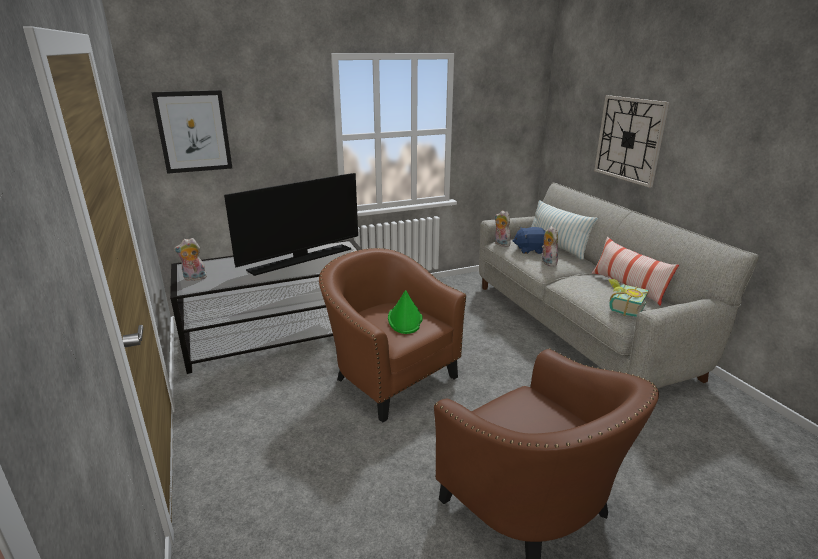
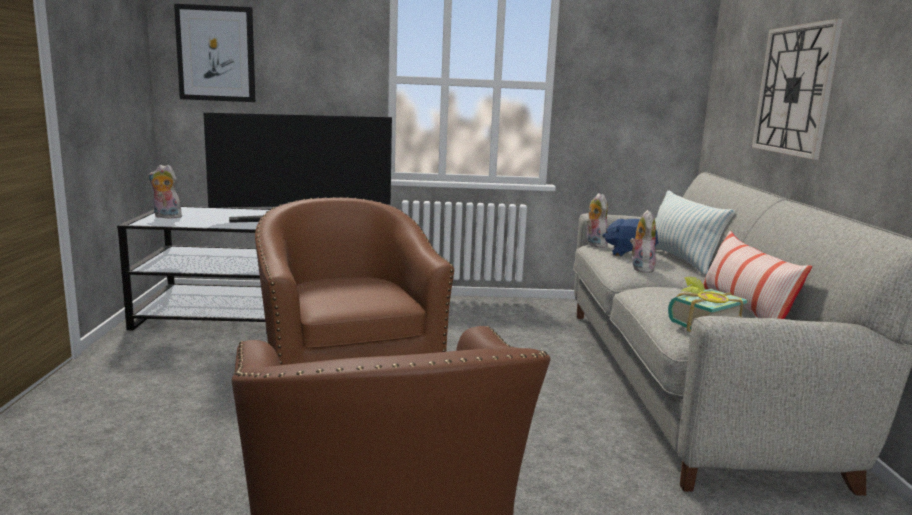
camera: 20 degrees right, 10 degrees down
(405, 319) = (366, 290): green hat -> none

